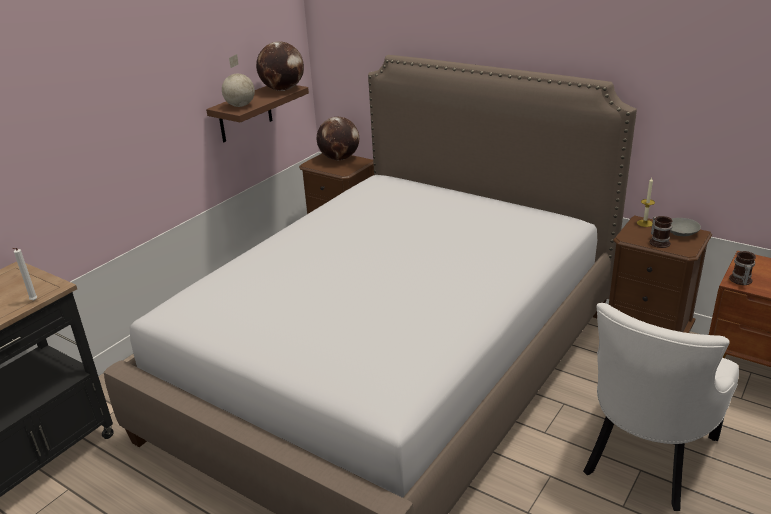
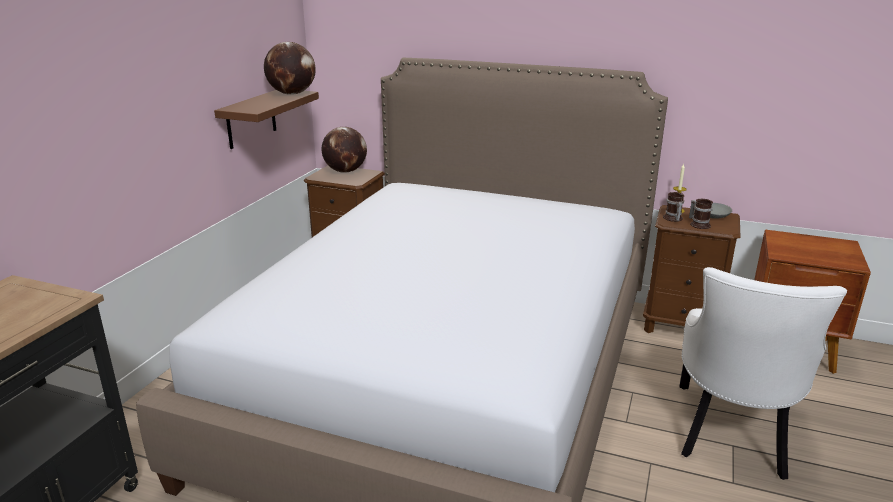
camera: 15 degrees left, 5 degrees down
(33, 301) = (51, 315): white candle -> none
(240, 106) = (252, 107): globe -> none
(740, 280) = (783, 253): mug -> mug (672, 219)

